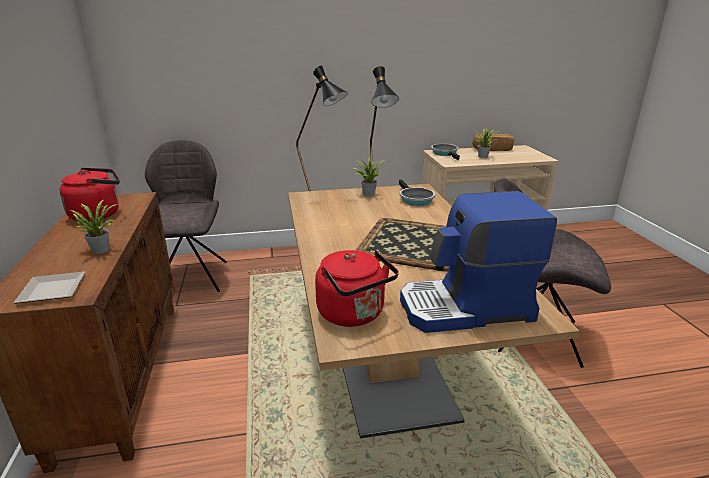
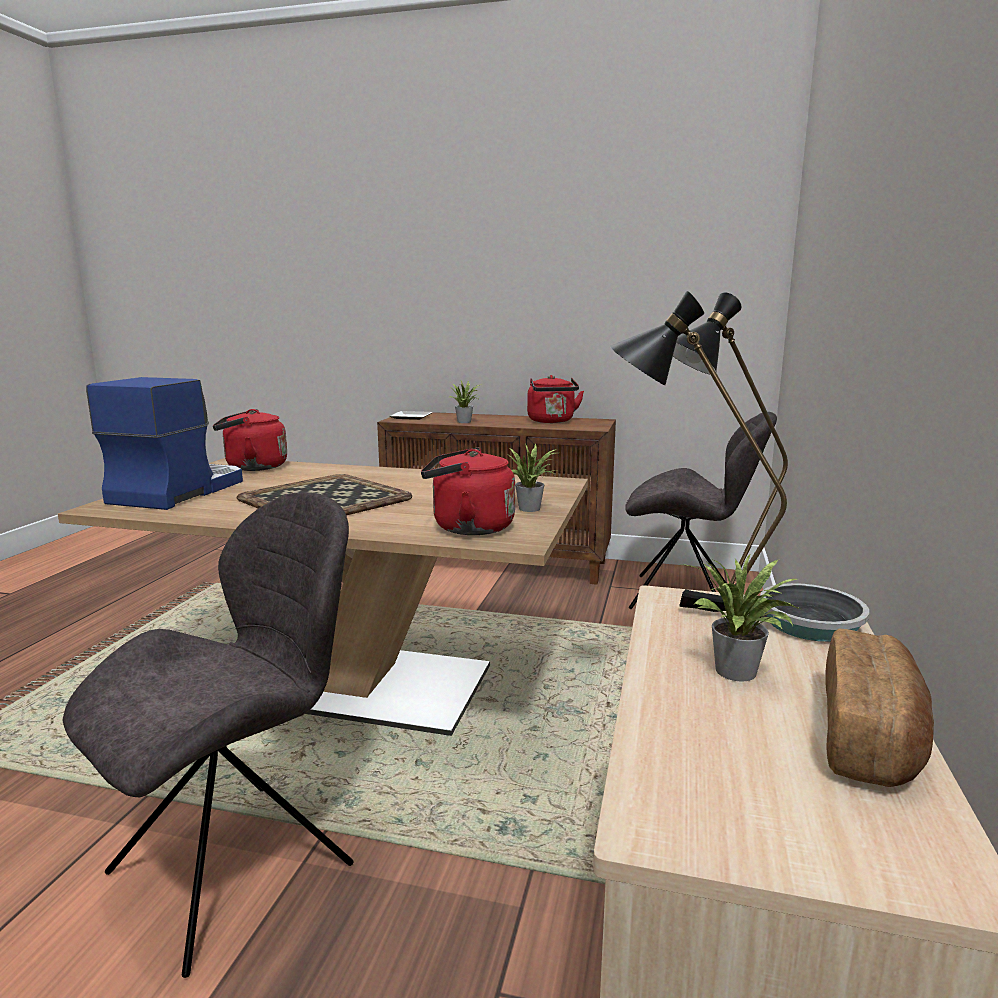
camera: 115 degrees right, 10 degrees down
(414, 199) = (467, 527): frying pan -> red kettle

